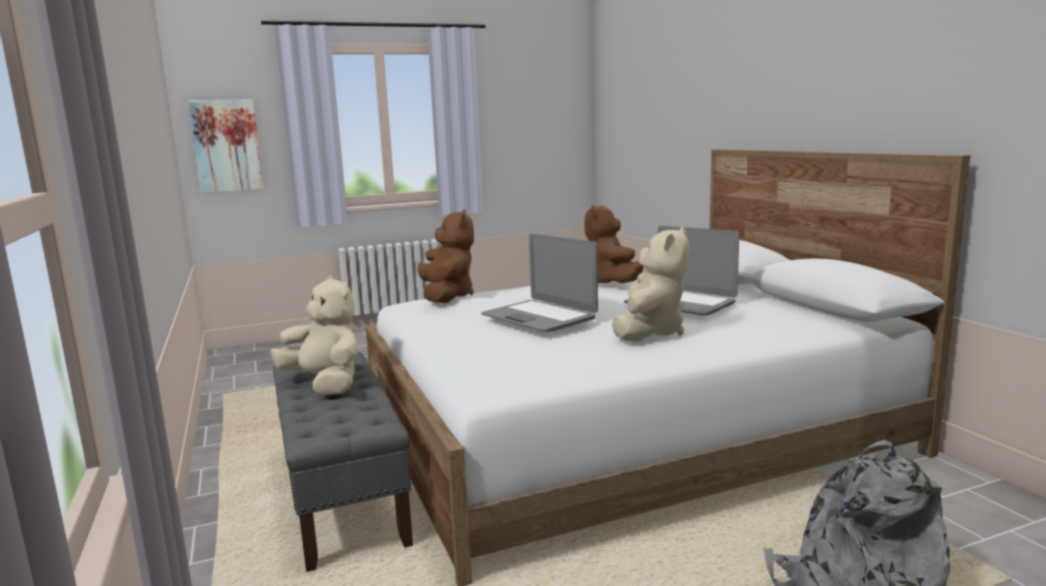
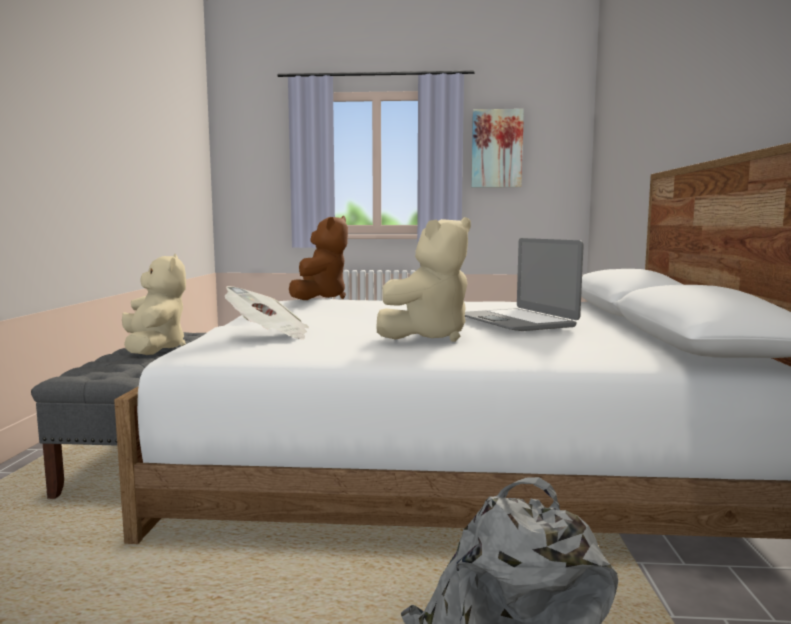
camera: 25 degrees right, 5 degrees down
(227, 146) = (247, 177): picture -> picture (497, 148)
(516, 355) = (269, 335): none -> newspaper
(539, 317) = (351, 314): laptop -> none
(613, 284) = (492, 305): brown plush toy -> none

